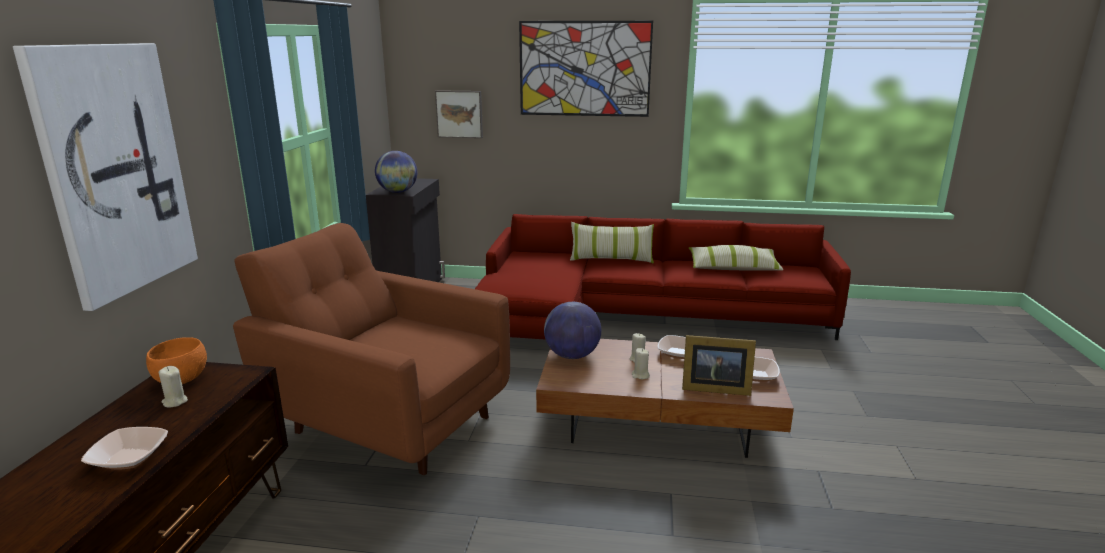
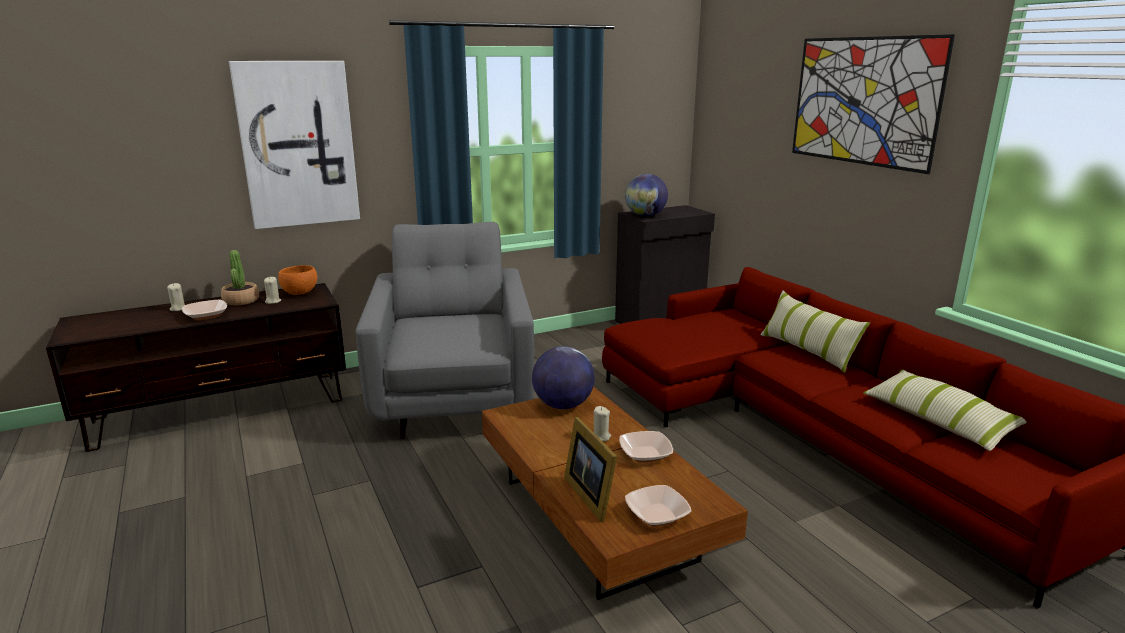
camera: 55 degrees right, 0 degrees up
(121, 423) = (241, 301): none -> potted plant
(384, 420) = (453, 396): brown armchair -> grey armchair
(460, 114) = (742, 145): picture -> none
(640, 375) = (567, 448): beige candle -> beige candle (178, 309)

